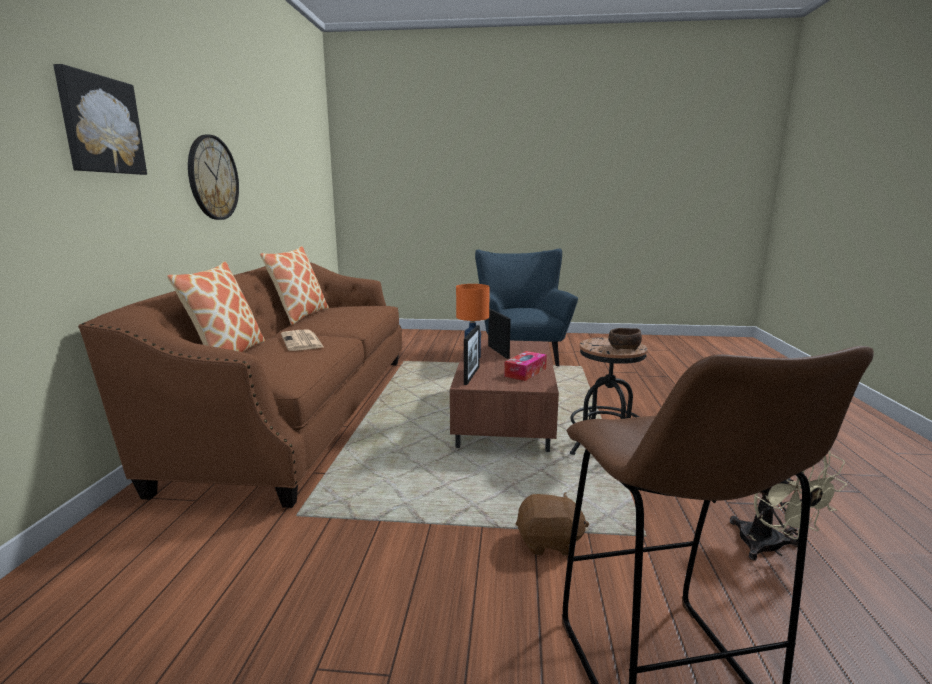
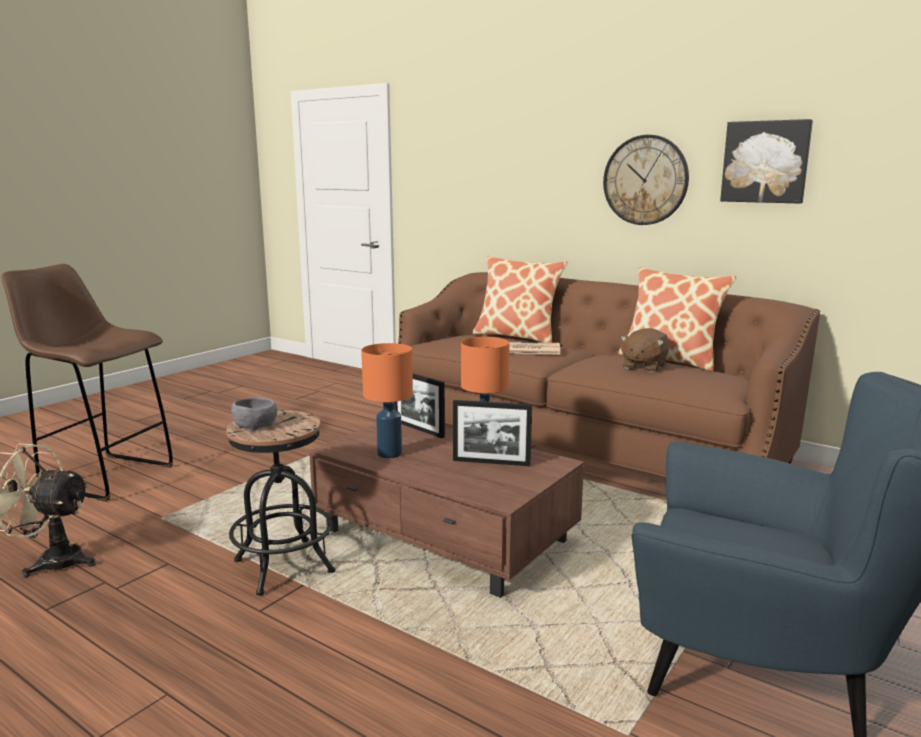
camera: 120 degrees right, 0 degrees up
(100, 125) = (519, 147): picture -> picture (765, 162)
(525, 372) = (388, 453): tissue box -> orange table lamp
(549, 542) = (224, 484): brown plush toy -> brown plush toy (643, 367)
(623, 348) = (256, 425): brown bowl -> grey bowl

